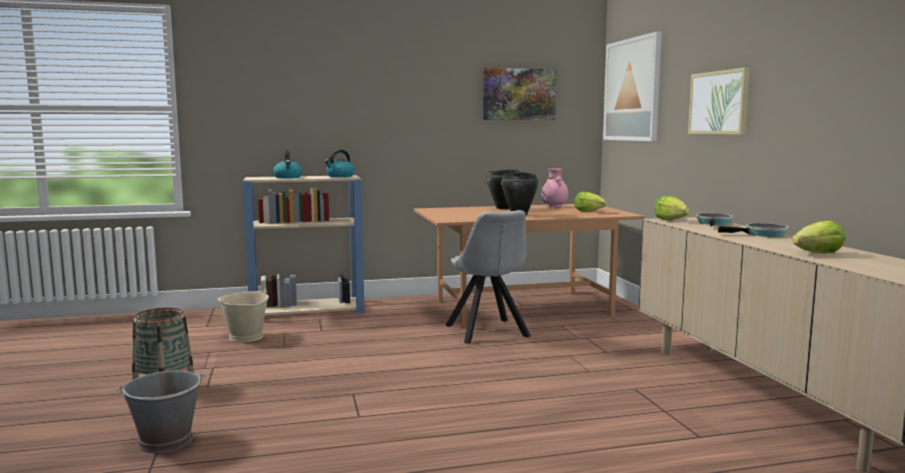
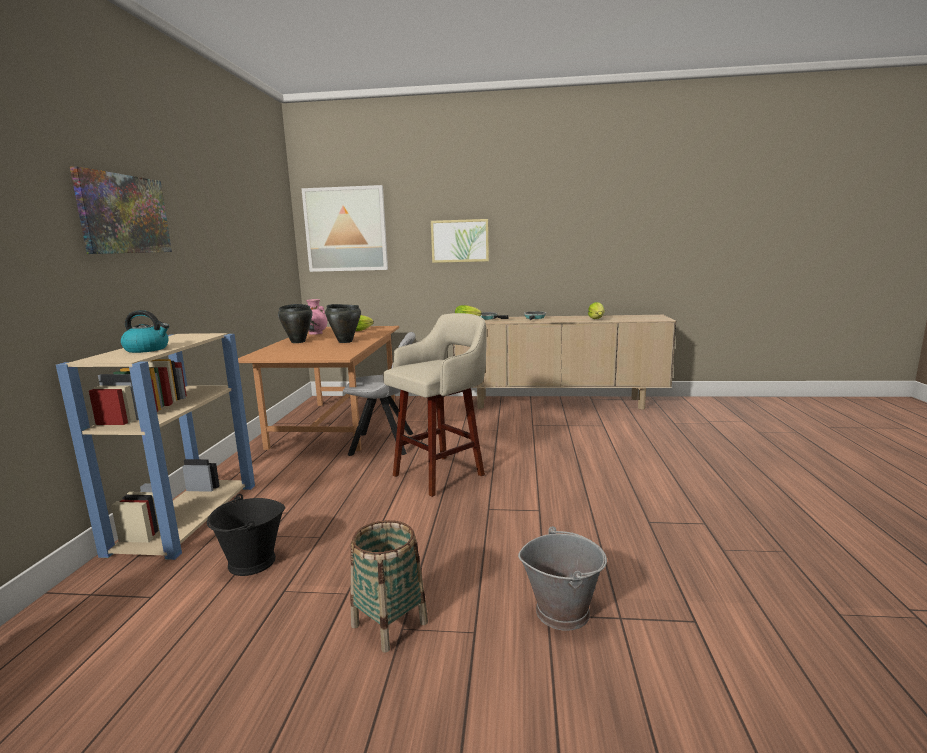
camera: 70 degrees left, 5 degrees up
(245, 337) = (251, 563): beige bucket -> black bucket
(340, 176) = (186, 337): kettle -> none
(426, 364) = (442, 474): none -> beige stool
(519, 94) = (259, 231): picture -> picture (123, 214)

